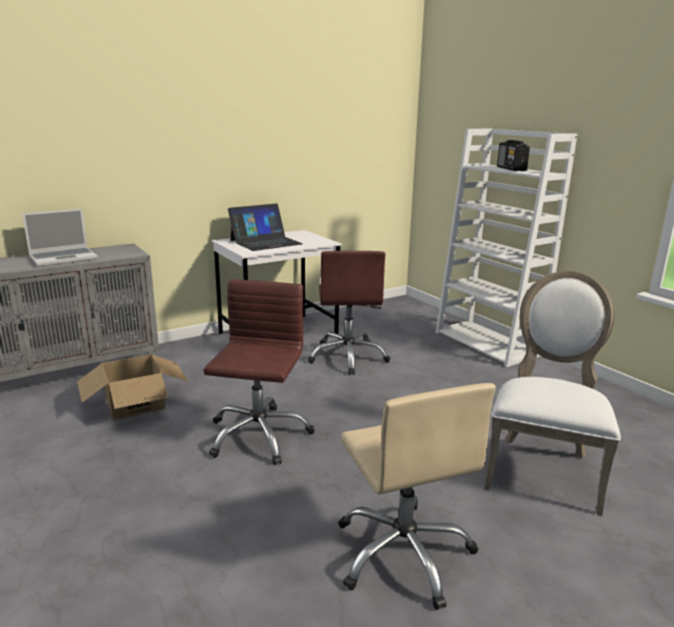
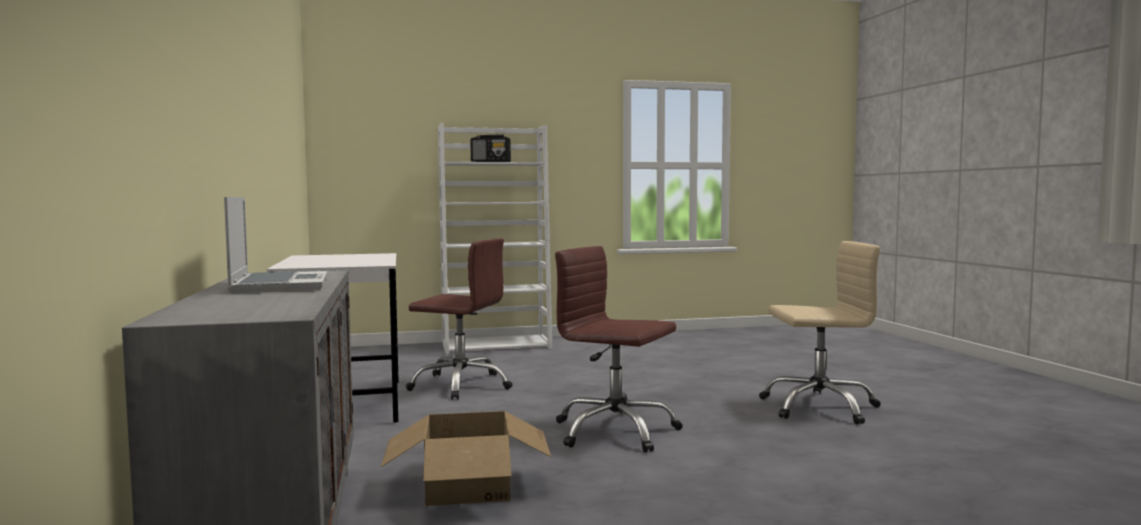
camera: 70 degrees left, 15 degrees down
(266, 242) = (334, 261): laptop -> none
(543, 469) = (722, 365): white chair -> none

